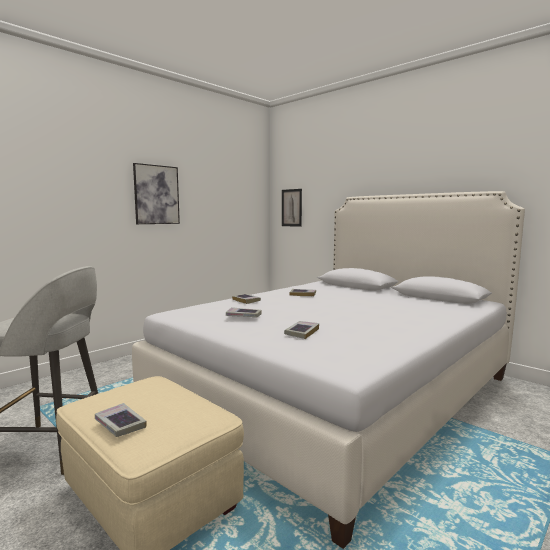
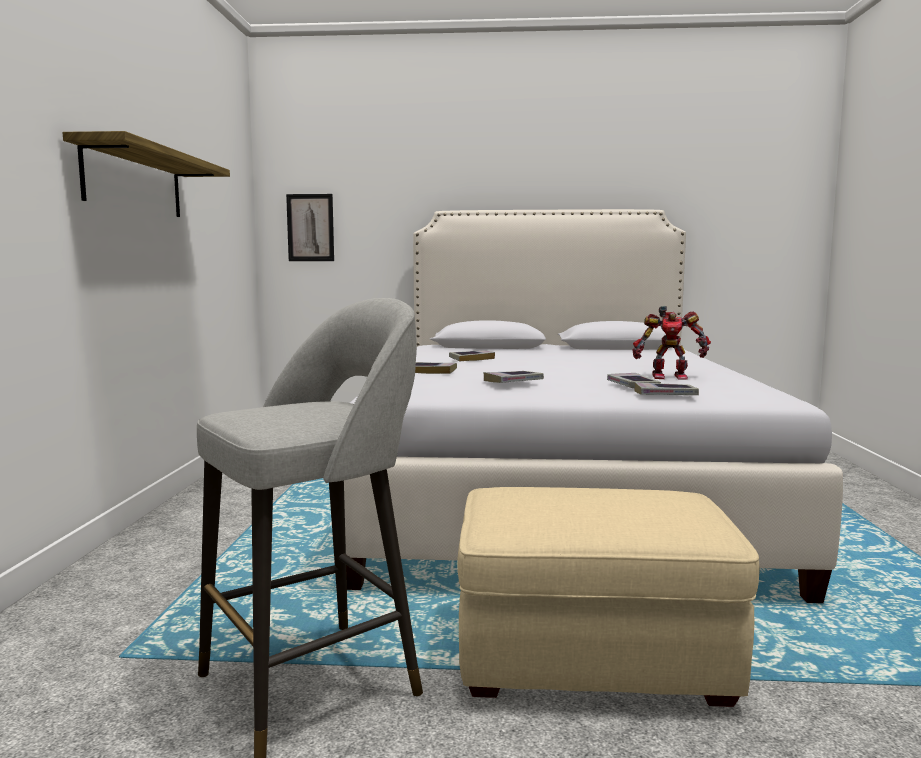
camera: 40 degrees left, 0 degrees up
(120, 424) = (630, 524): book -> book (665, 395)
(156, 195) = (134, 182): picture -> shelf
(358, 330) = (668, 377): none -> toy robot

